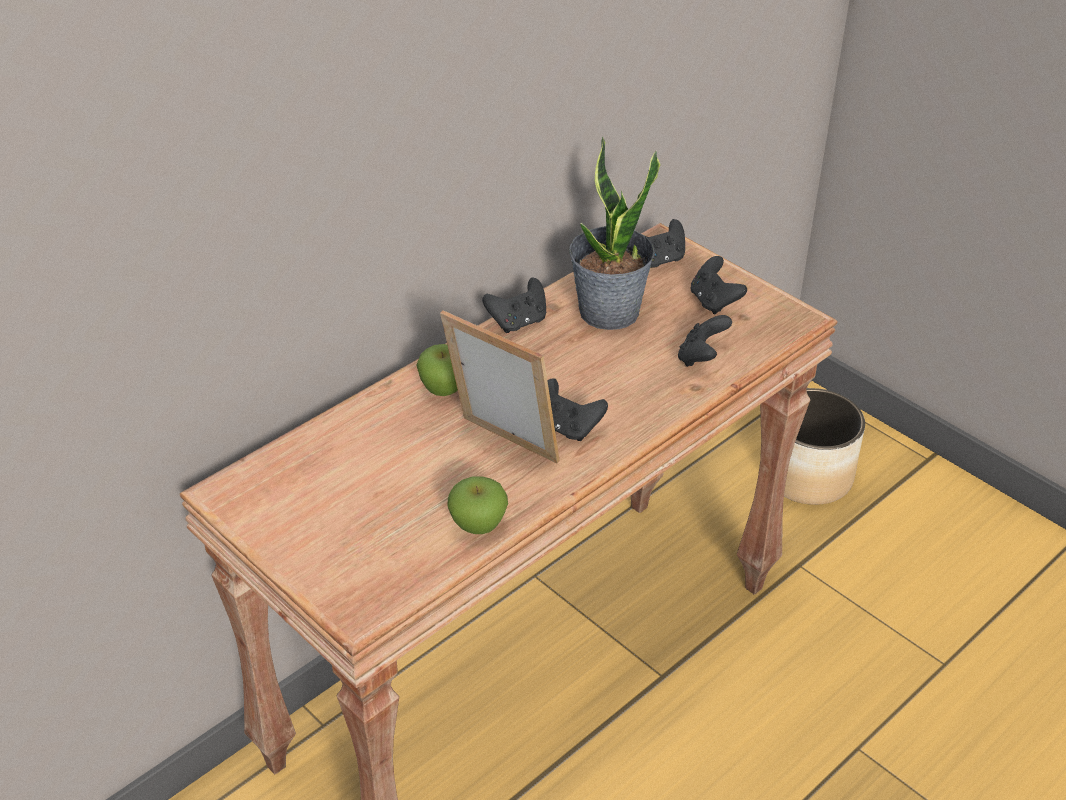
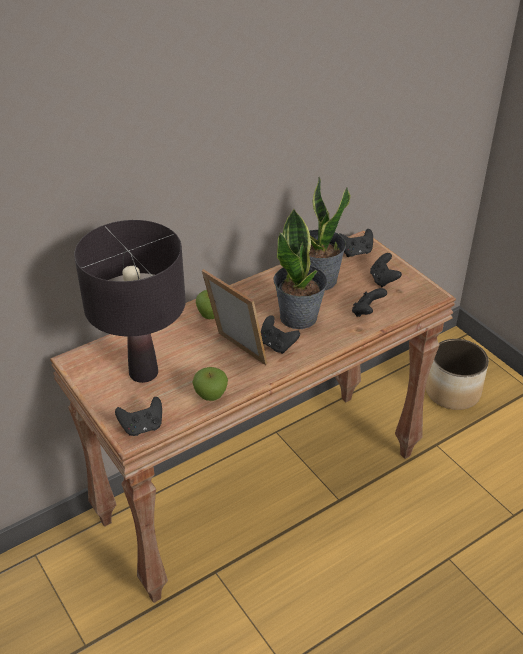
camera: 10 degrees right, 0 degrees up
(352, 500) = (143, 373): none -> black table lamp
(518, 322) = (264, 281): black game controller -> black game controller (142, 427)
(592, 377) = (299, 317): none -> potted plant

